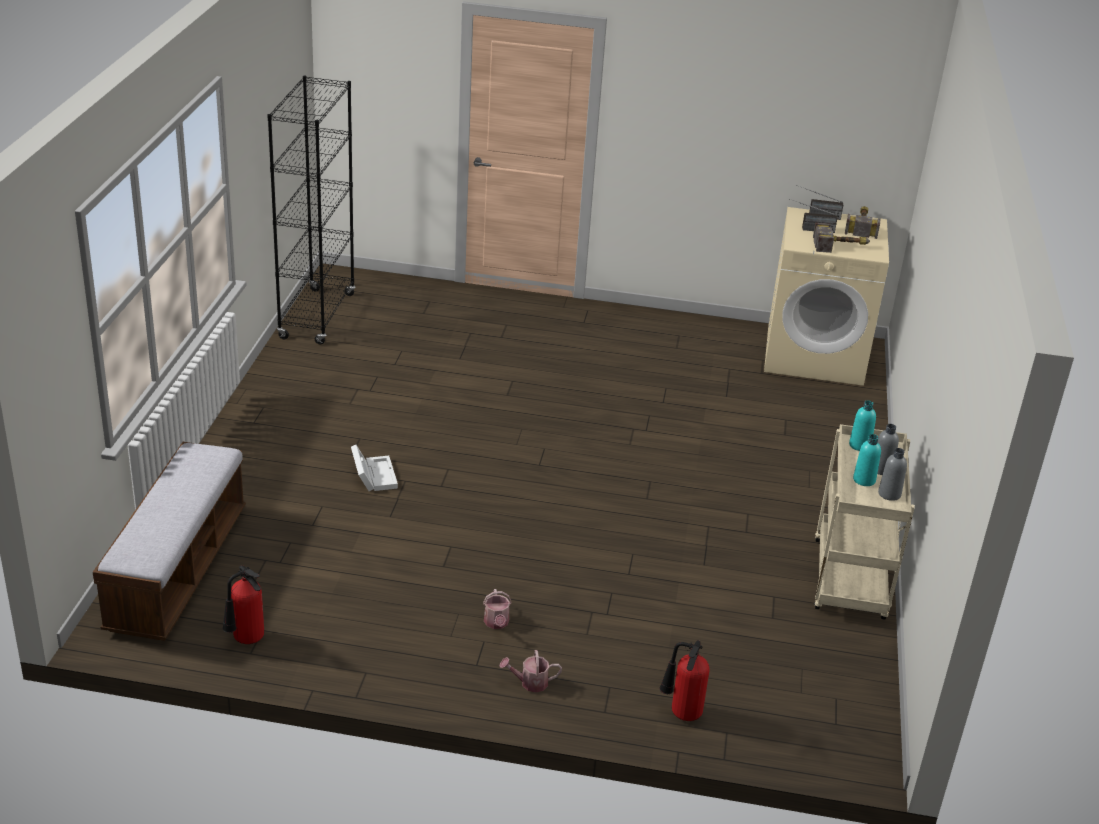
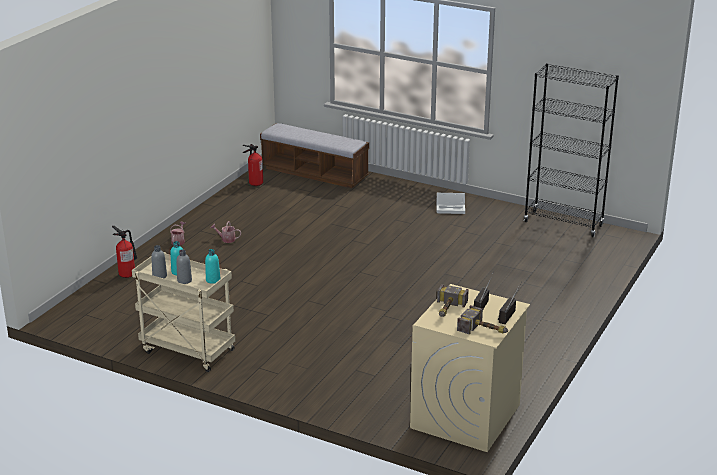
camera: 110 degrees right, 5 degrees down
(373, 475) = (372, 223): white storage box -> white storage box (451, 208)

